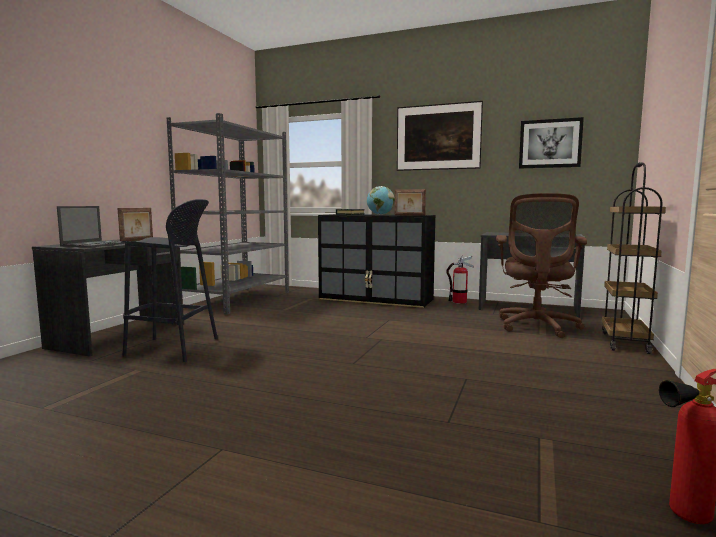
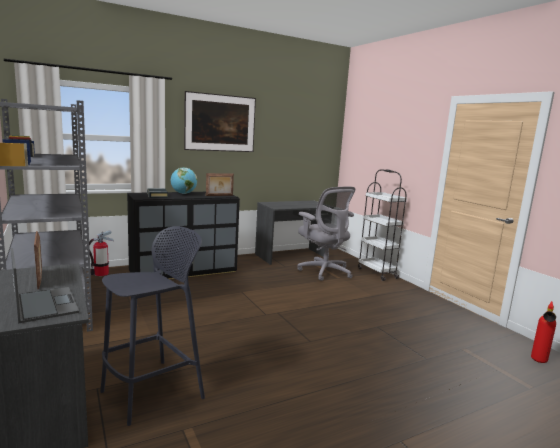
camera: 50 degrees left, 5 degrees up
(459, 302) = (244, 259): fire extinguisher -> fire extinguisher (101, 273)
(535, 325) = (322, 271): brown office chair -> grey office chair
(550, 143) = (297, 137): picture -> none
(625, 343) = (377, 273): brown cart -> white cart

